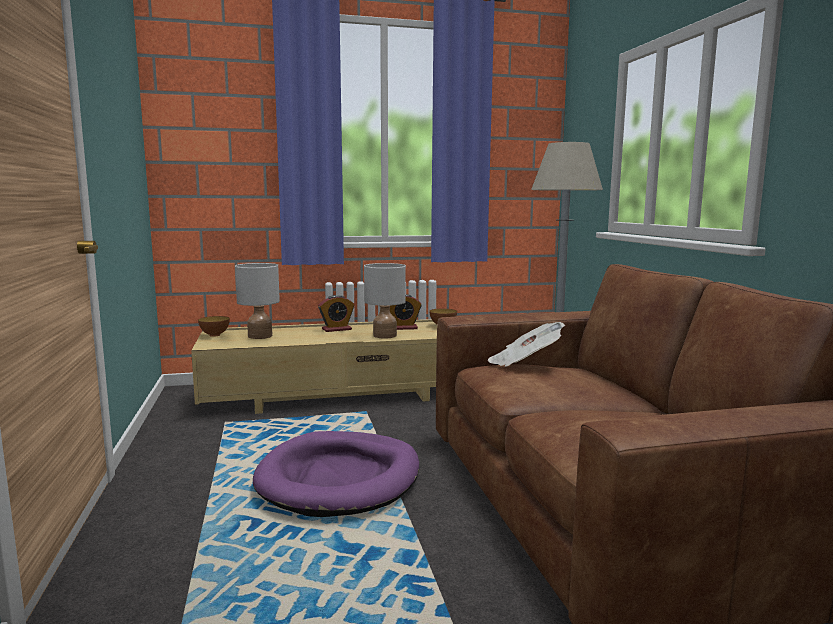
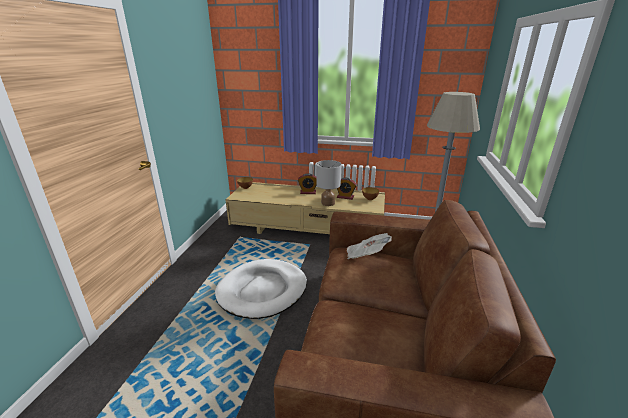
camera: 25 degrees right, 15 degrees up
(260, 336) = (265, 192): grey table lamp -> none
(340, 478) = (263, 290): purple dog bed -> white dog bed

